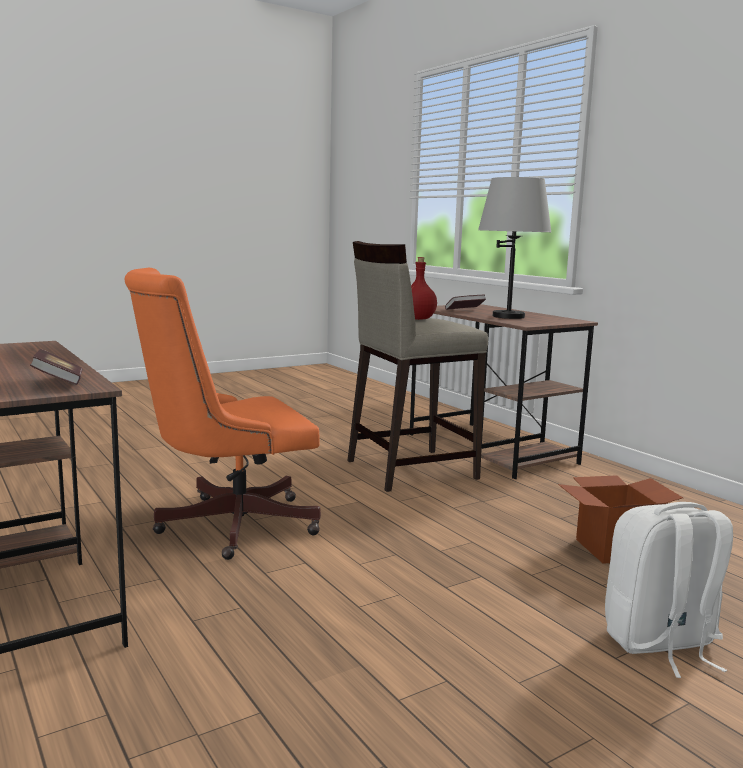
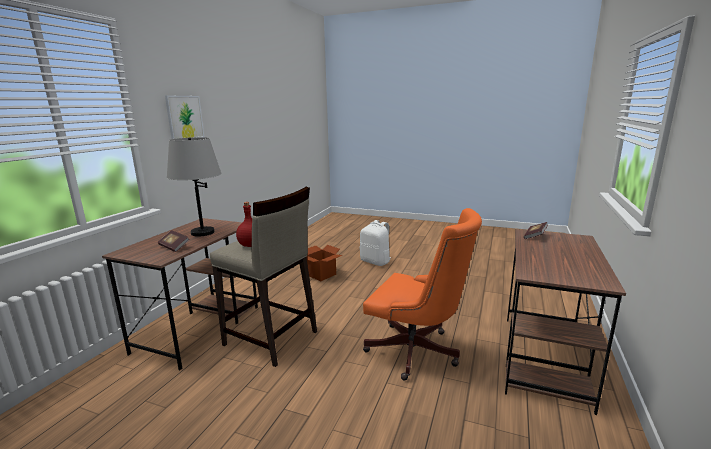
camera: 125 degrees left, 5 degrees up
(667, 153) = (184, 117): none -> picture

